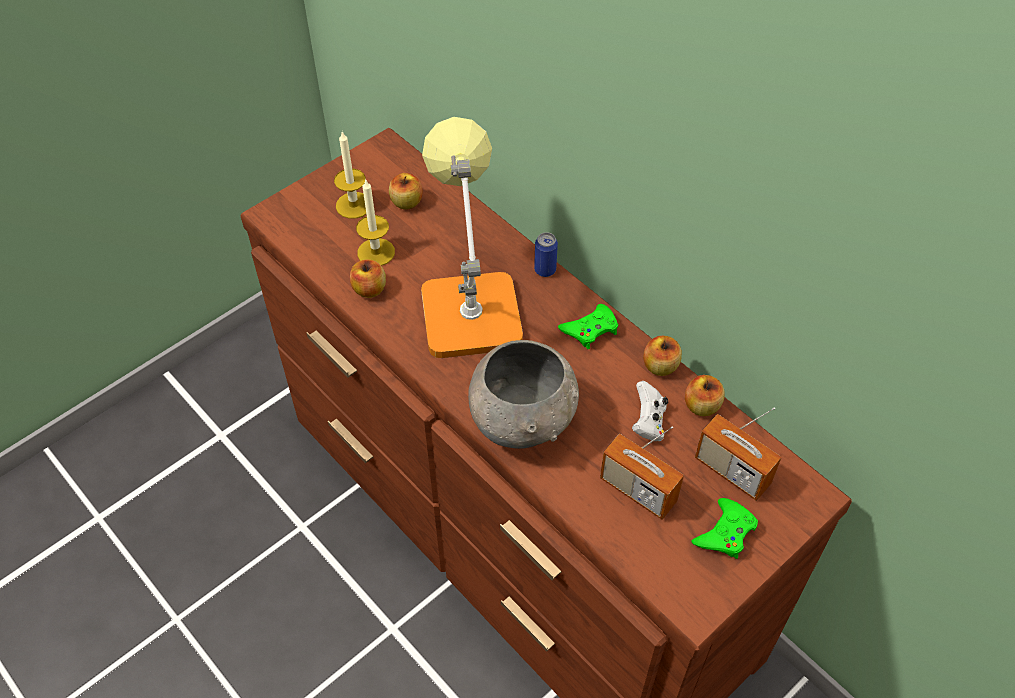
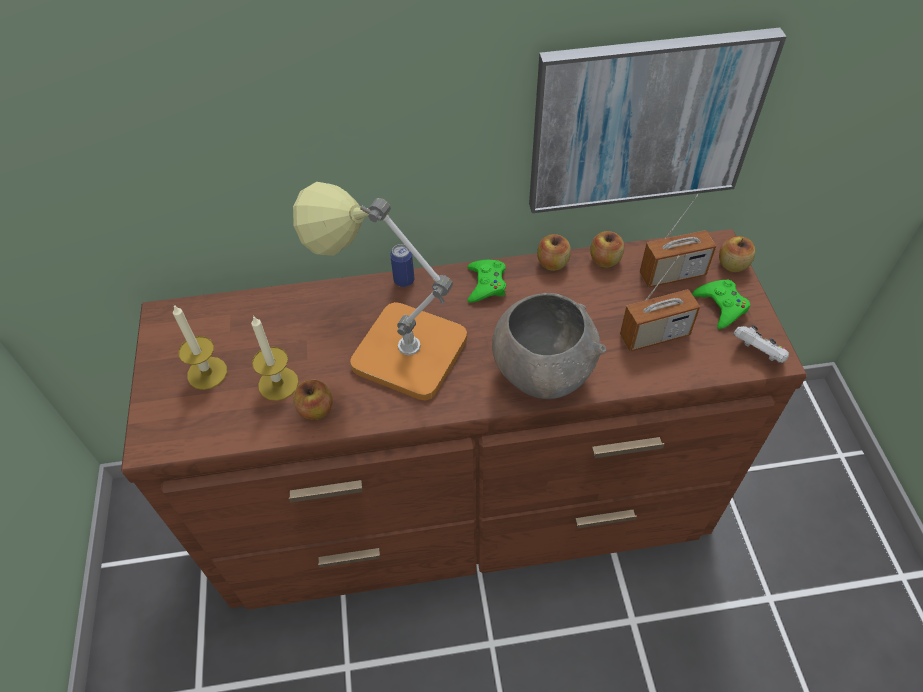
camera: 55 degrees left, 0 degrees up
(406, 202) = (243, 333): apple -> apple (732, 265)
(648, 422) = (598, 297): white game controller -> white game controller (758, 353)
(785, 302) = (644, 122): none -> picture

